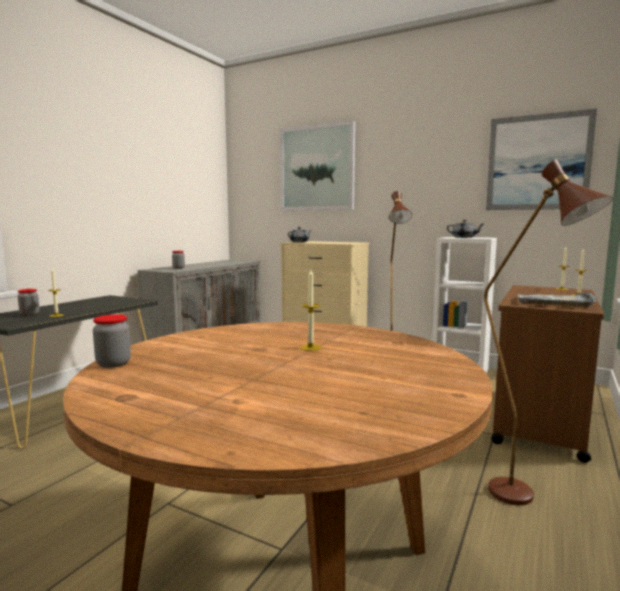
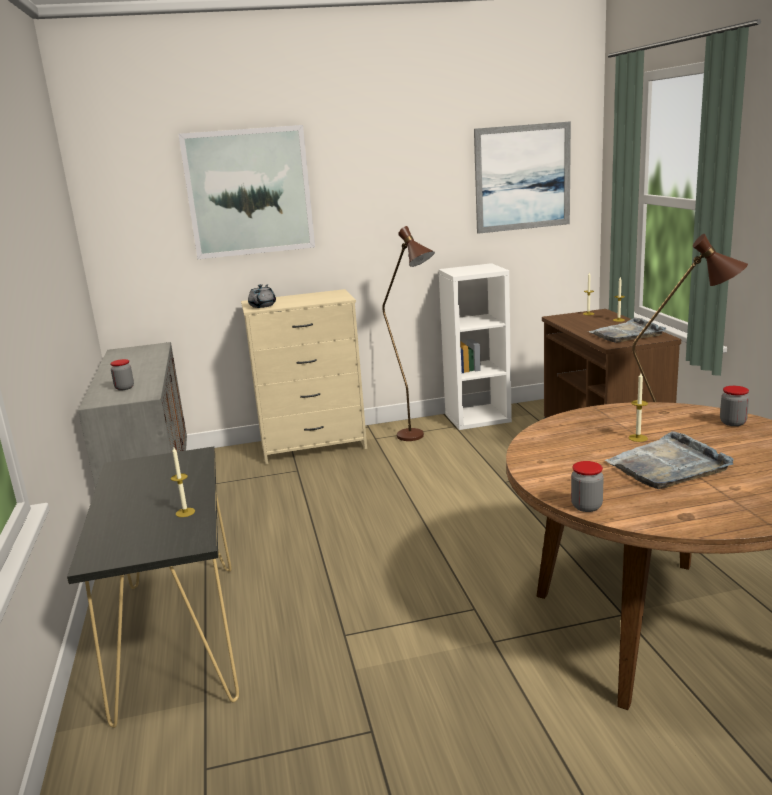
camera: 40 degrees left, 10 degrees up
(29, 314) = (139, 527): jar -> jar (732, 423)
(258, 367) = (668, 465): none -> grey tray
(464, 237) = (472, 270): grey teapot -> none

